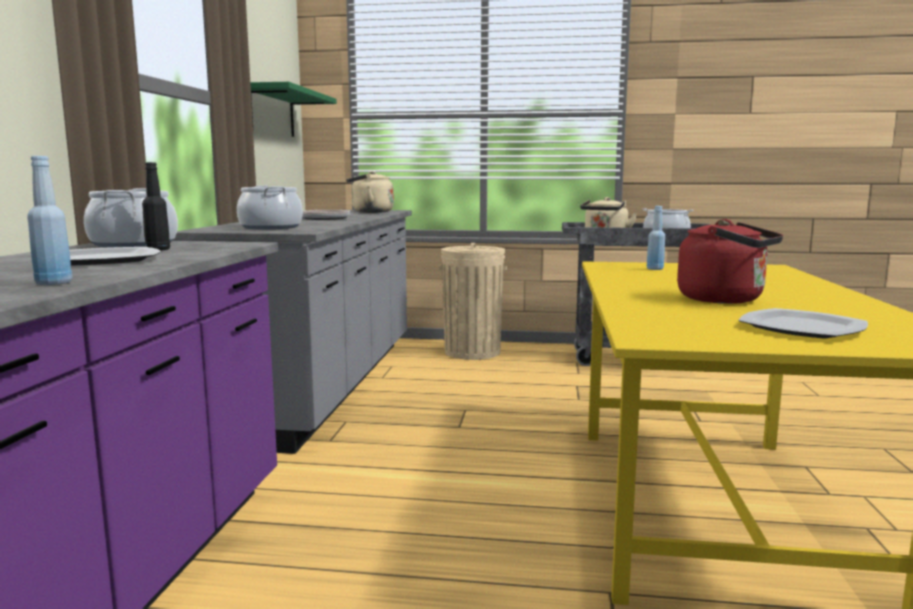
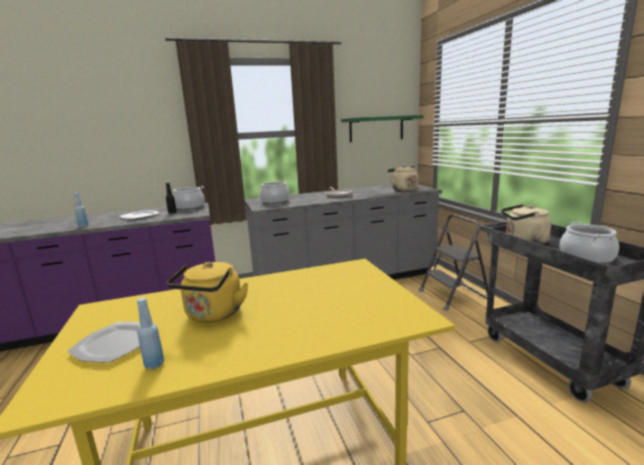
camera: 65 degrees right, 5 degrees up
(472, 352) = (456, 295): beige trash can -> grey step ladder
(654, 269) = (346, 281): blue bottle -> blue bottle (154, 364)
(725, 300) = (213, 315): red kettle -> yellow kettle

